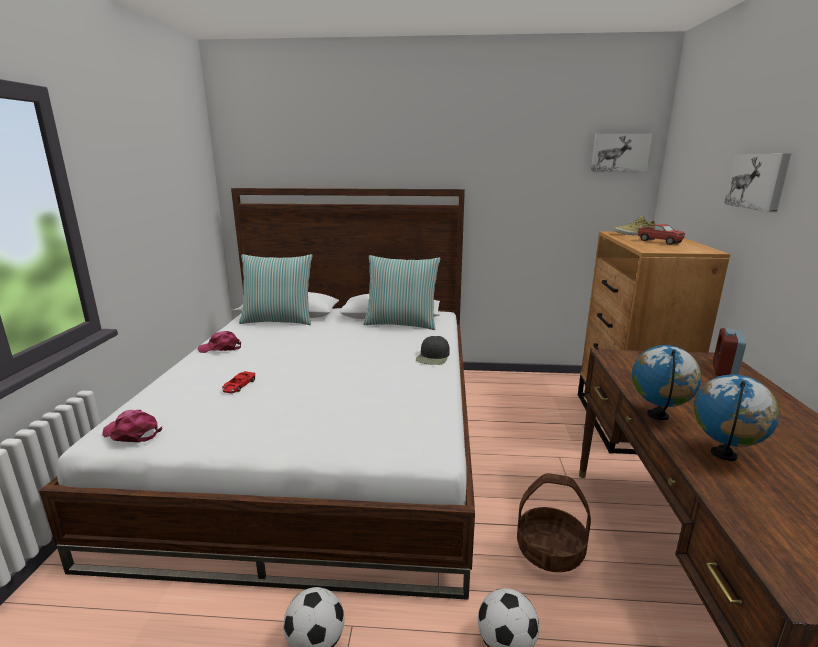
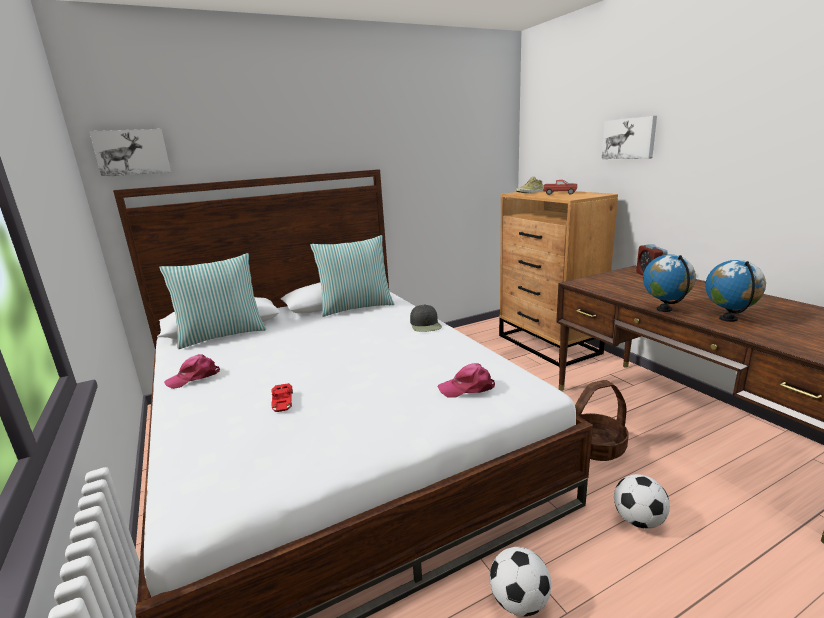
camera: 30 degrees left, 0 degrees up
(132, 433) = (225, 488): pink cap -> pink cap (467, 388)
(620, 153) = (491, 129): picture -> picture (132, 152)

